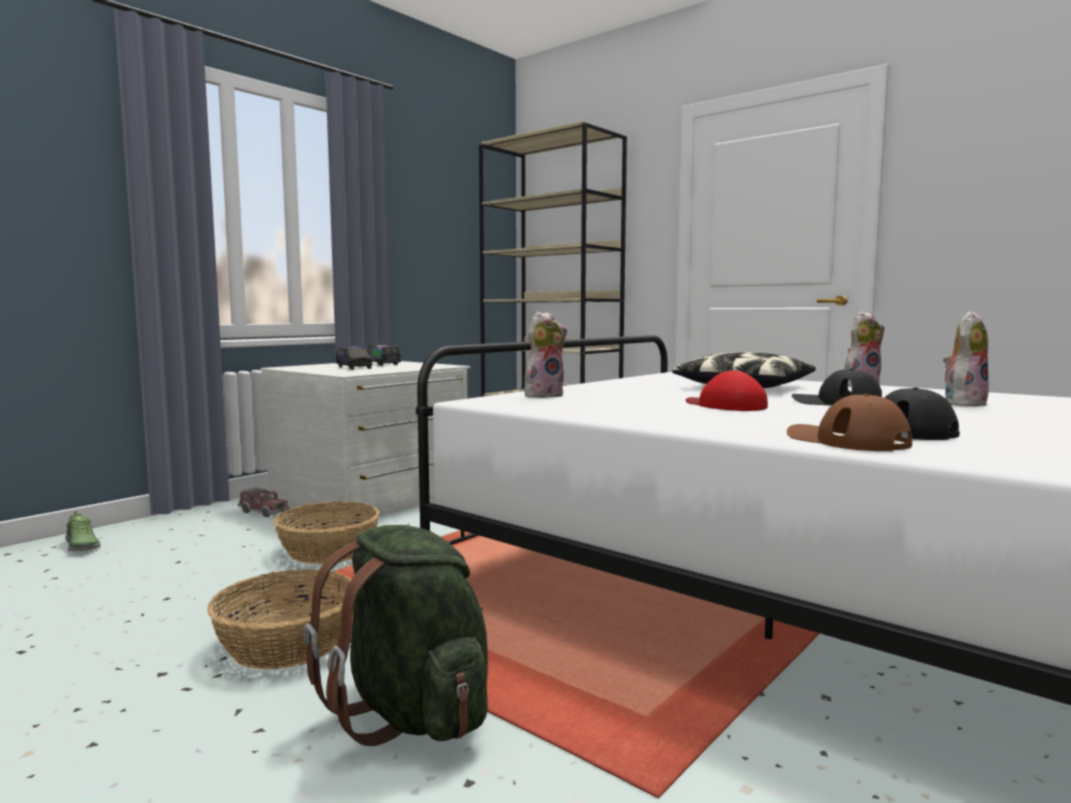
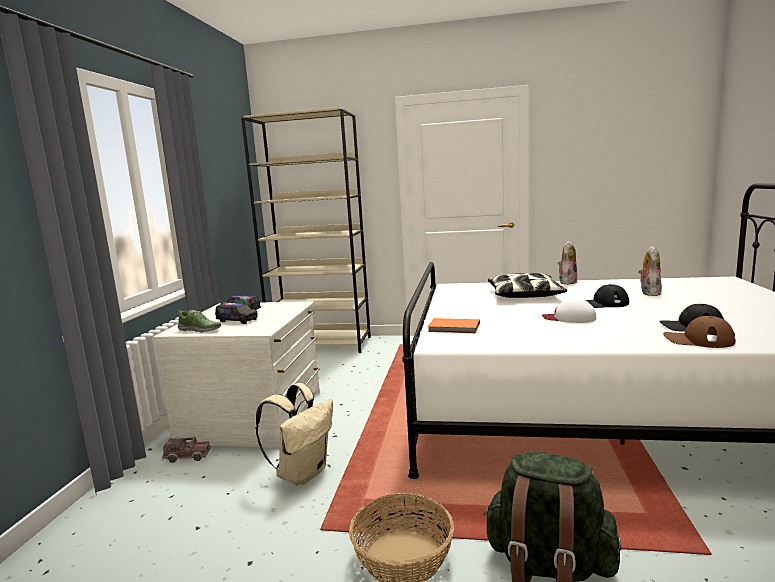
camera: 30 degrees left, 5 degrees up
(81, 546) = (70, 548): shoe -> shoe (200, 330)
(329, 550) = (302, 473): basket -> beige backpack
(543, 395) = (454, 328): plush toy -> orange book
(725, 405) = (569, 318): red cap -> white cap

